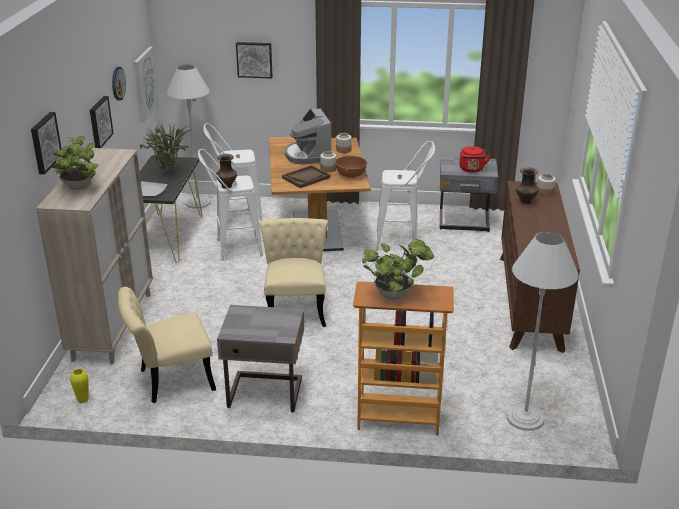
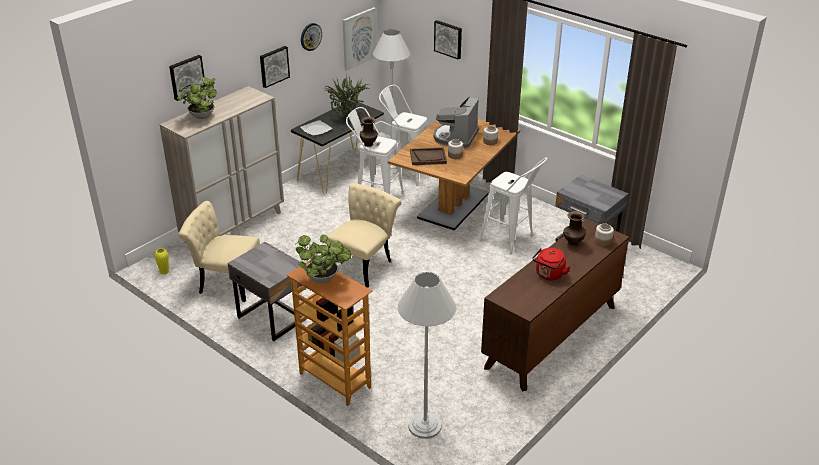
camera: 35 degrees right, 5 degrees up
(351, 175) = (465, 167): brown bowl -> none
(472, 170) = (590, 196): red kettle -> red kettle (549, 275)

